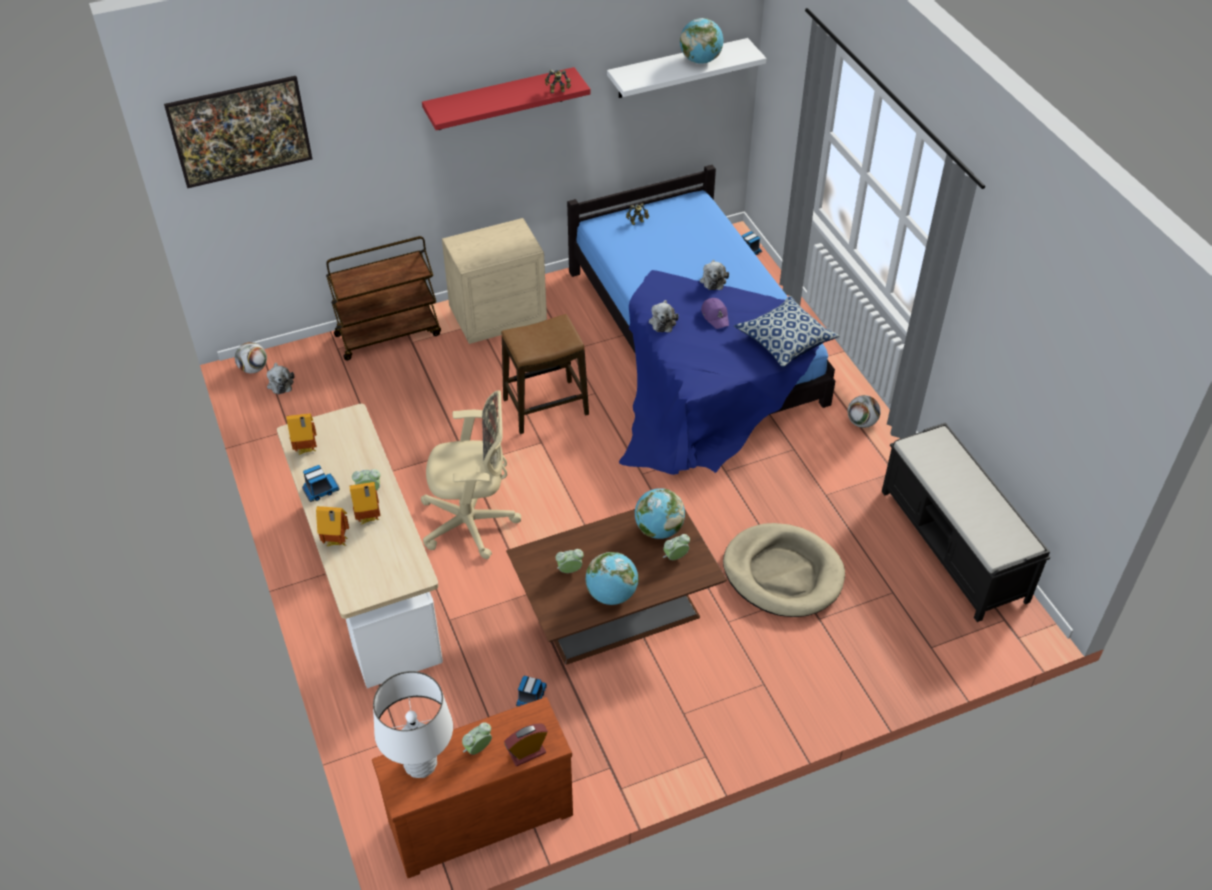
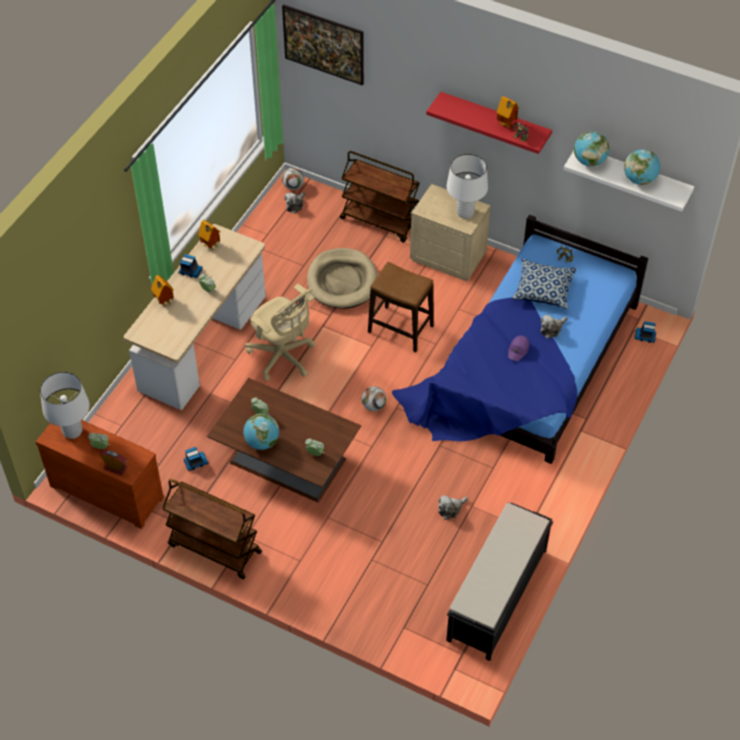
camera: 50 degrees right, 5 degrees up
(369, 519) = (190, 303): toy house -> toy house (506, 125)
(510, 239) = (465, 213): none -> white table lamp
(658, 529) = (327, 433): globe -> globe (589, 161)
(662, 321) = (486, 328): plush toy -> plush toy (451, 509)
(672, 757) = (214, 549): none -> brown cart
(783, 573) = (388, 521): beige dog bed -> beige dog bed (342, 281)
(785, 341) = (534, 396): pillow -> pillow (543, 290)
(861, 422) = (553, 488): football -> football (373, 406)

